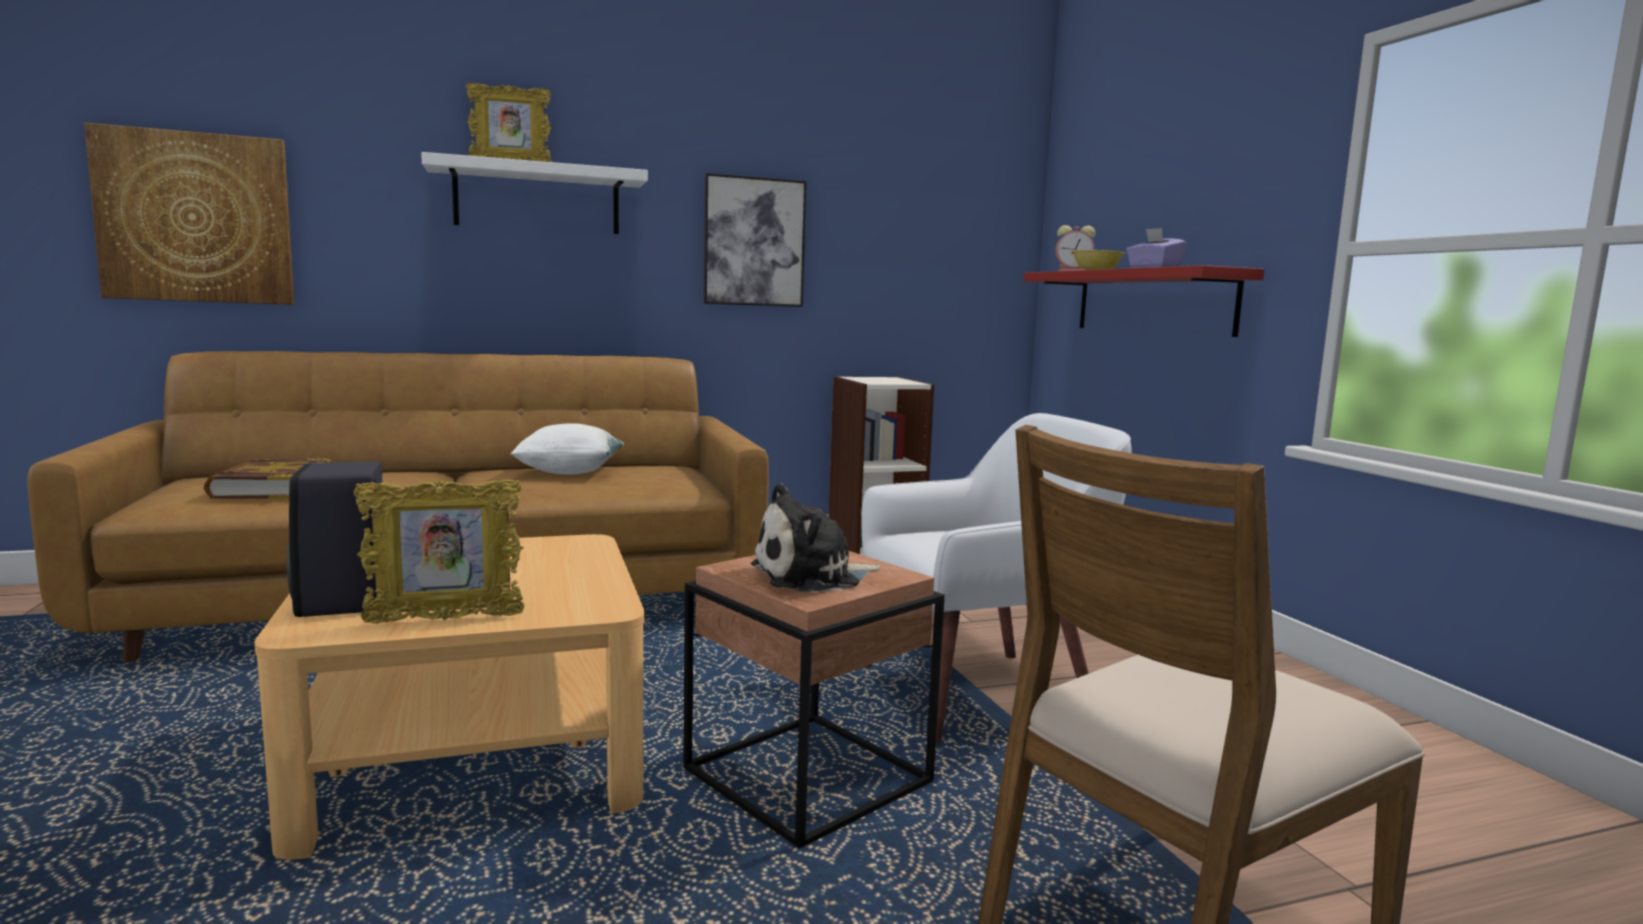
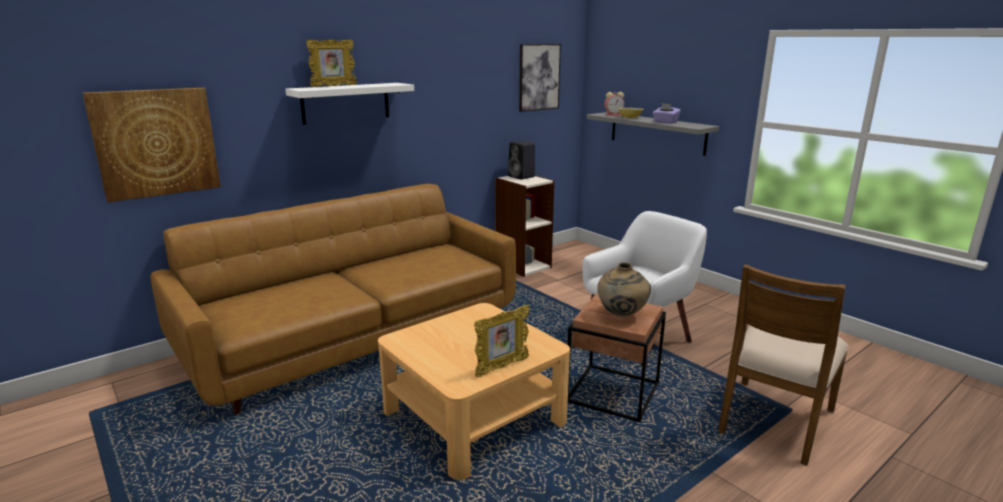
camera: 20 degrees left, 10 degrees up
(271, 488) = (277, 305): book -> none
(344, 603) = (447, 369): black speaker -> black speaker (522, 177)
(569, 472) = (406, 262): white pillow -> none
(754, 242) = (454, 111): picture -> picture (539, 77)
(812, 576) = (622, 315): plush toy -> beige vase
(1152, 302) = (657, 133): red shelf -> grey shelf

